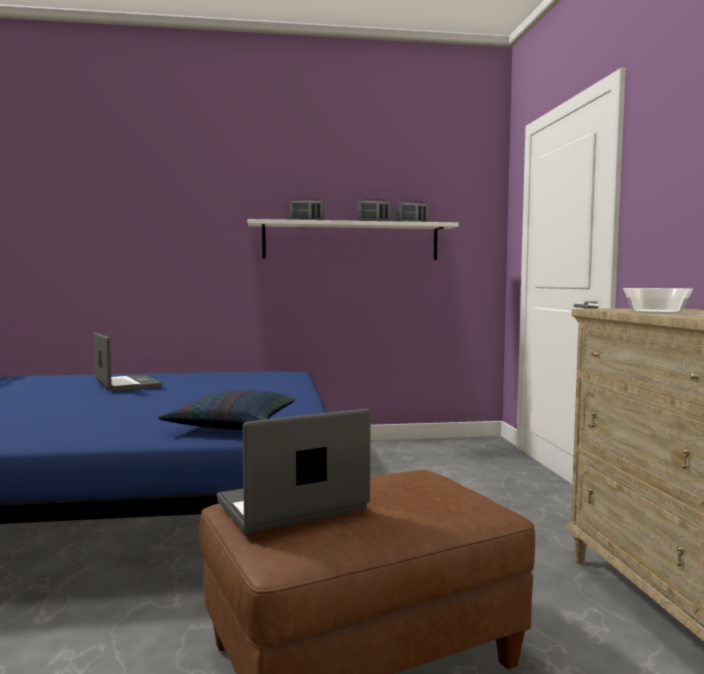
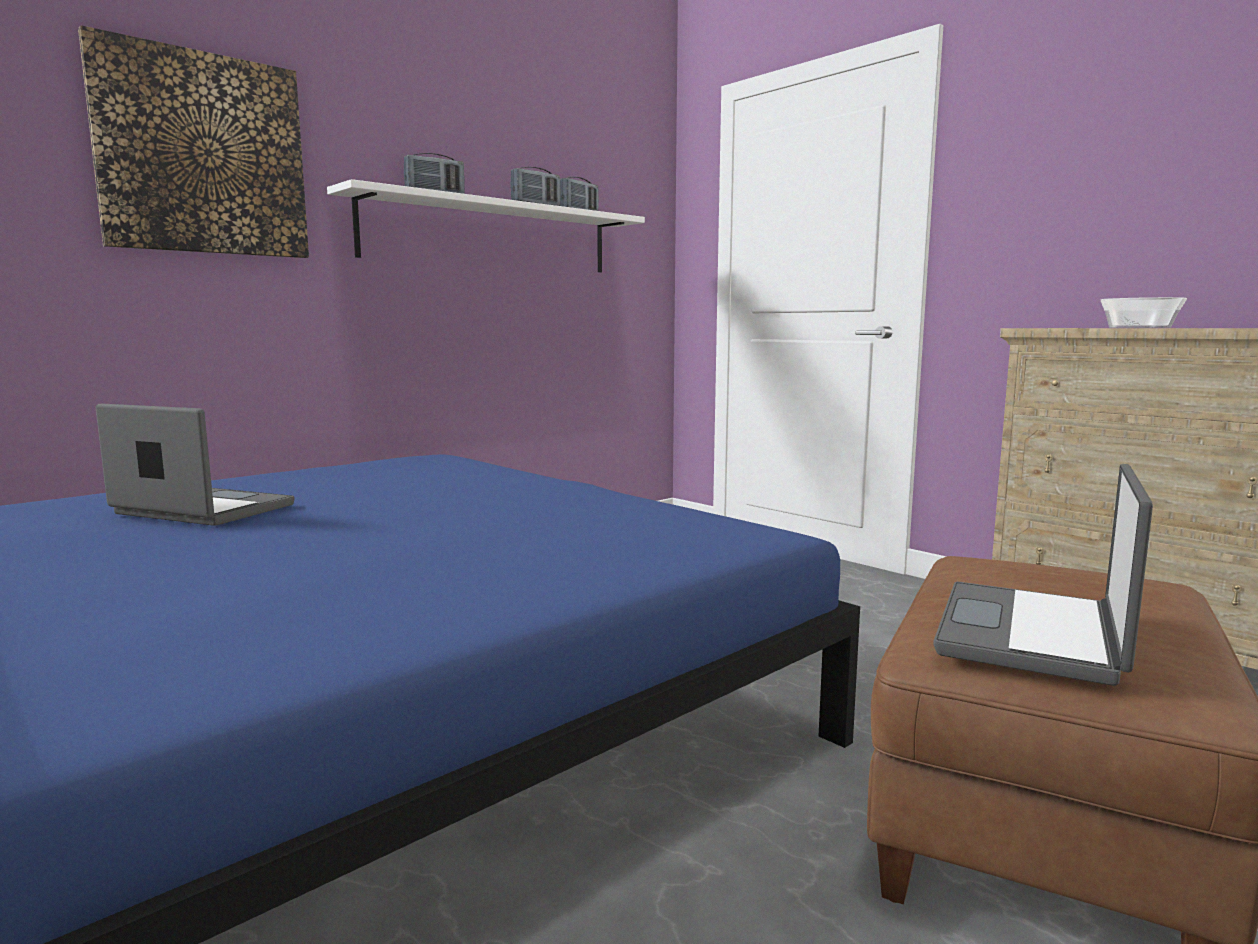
camera: 35 degrees left, 5 degrees up
(186, 212) = (202, 154): none -> picture
(232, 425) = (632, 542): blue pillow -> none

